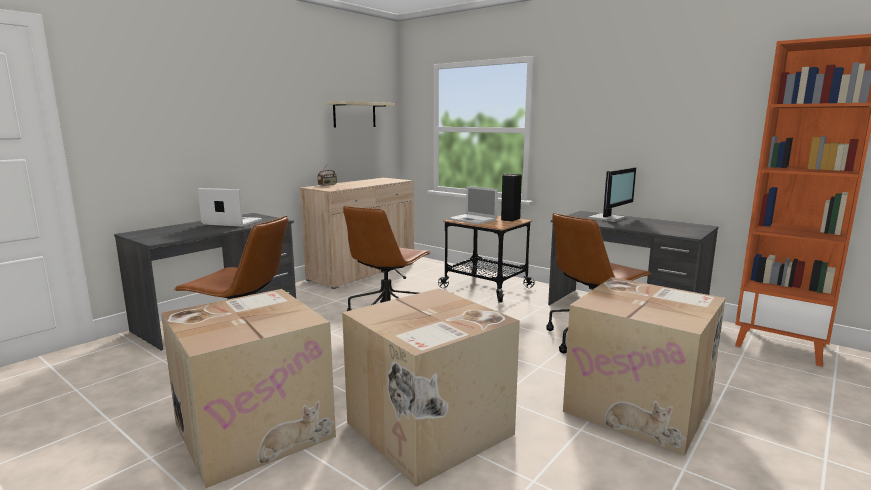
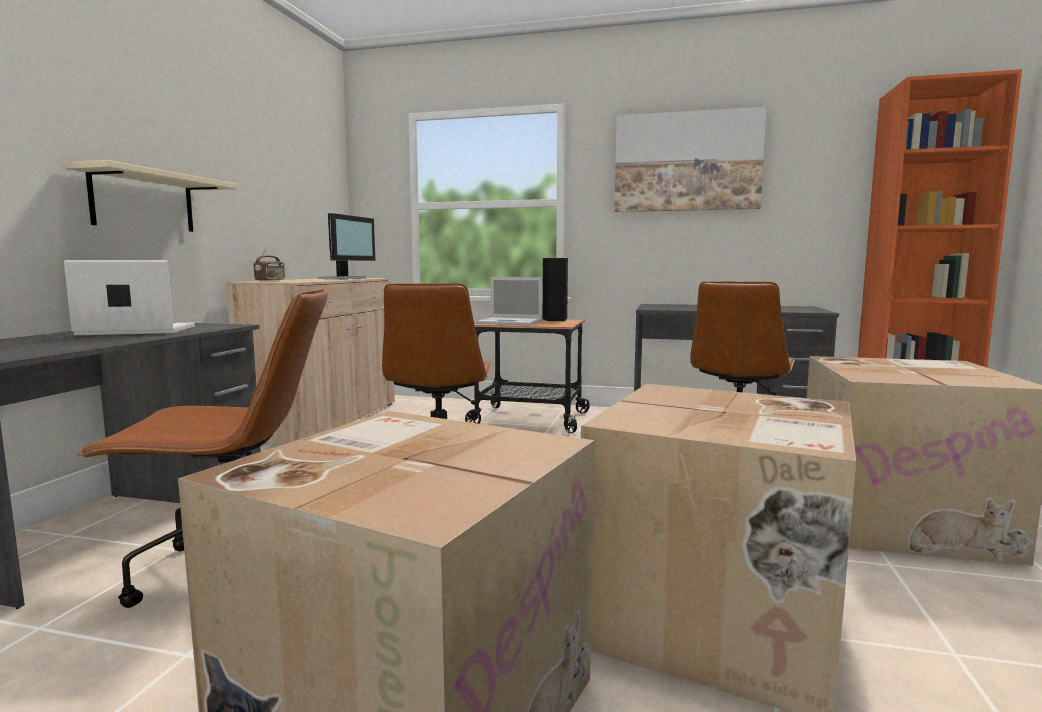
camera: 25 degrees left, 5 degrees down
(354, 114) = (296, 175): beige shelf -> beige shelf (143, 201)
(608, 218) = (693, 306): monitor -> monitor (344, 278)
(619, 101) = (687, 162): none -> picture

